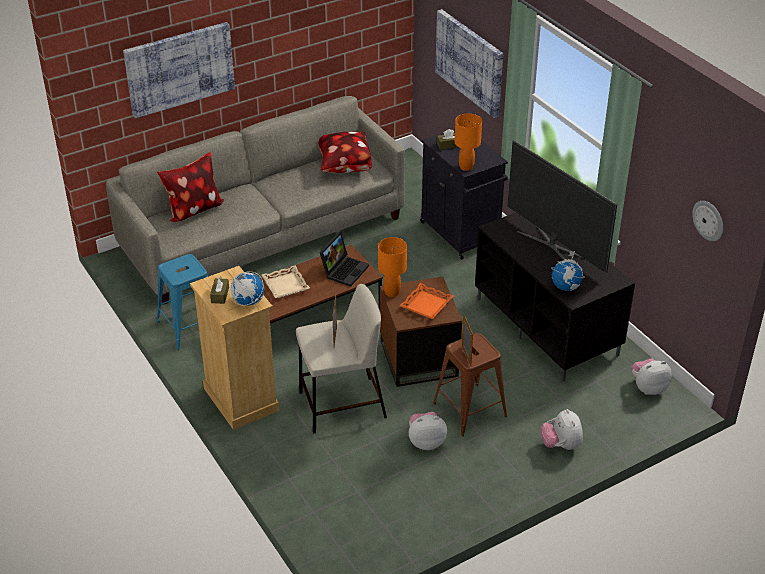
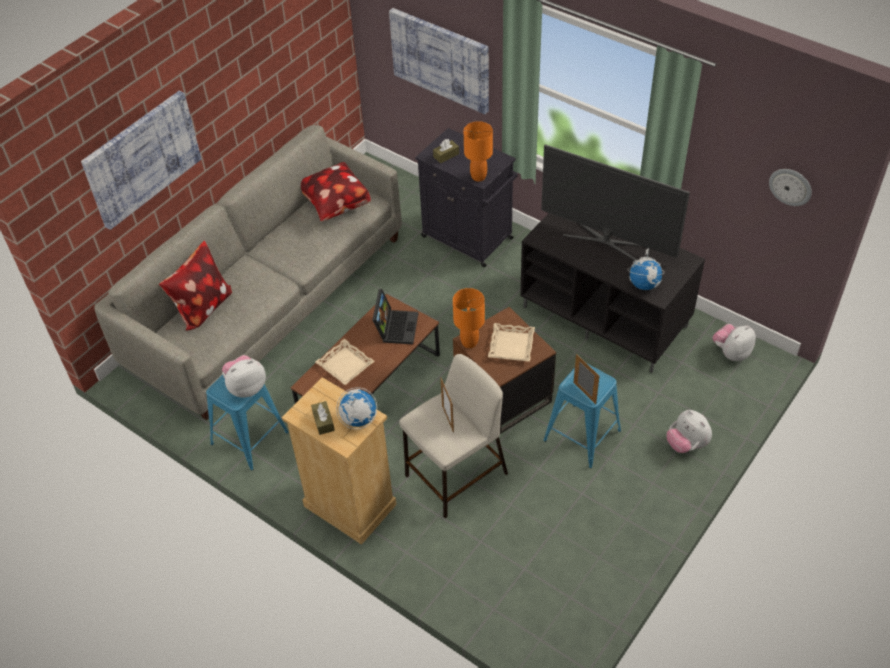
camera: 20 degrees left, 10 degrees up
(426, 305) = (512, 346): orange tray -> beige tray
(426, 442) = (560, 487): plush toy -> plush toy (246, 387)
(470, 410) = (582, 435): brown stool -> blue stool

